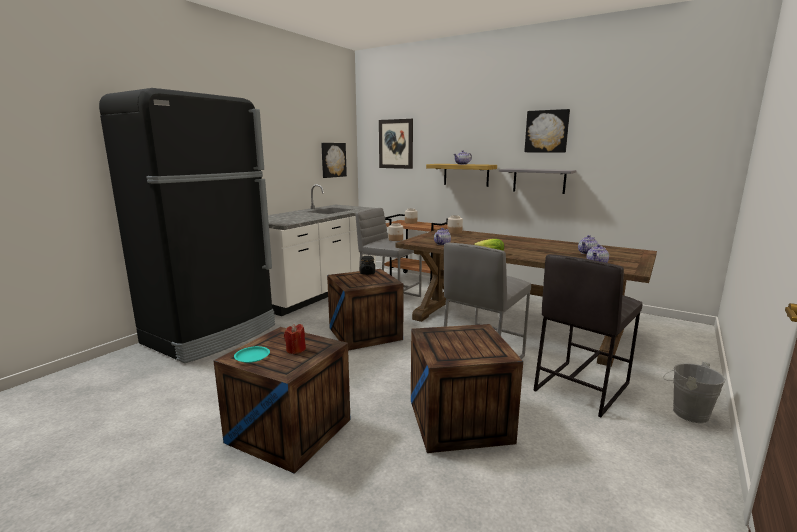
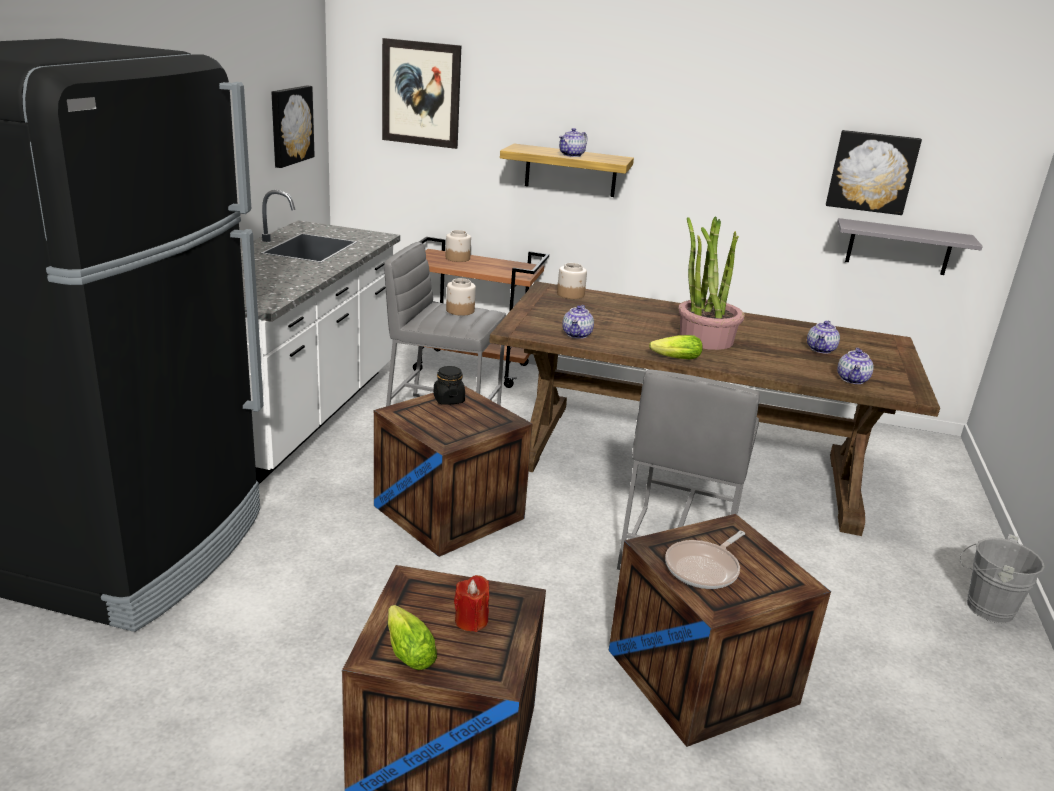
camera: 20 degrees left, 10 degrees up
(252, 357) = (407, 650): turquoise plate -> lettuce
(448, 343) = (704, 568): none -> frying pan
(516, 247) = (705, 339): none -> potted plant
(539, 181) = (710, 194): grey shelf -> grey shelf (899, 247)
(547, 131) = (731, 106): picture -> picture (871, 172)
(580, 387) = (837, 582): grey stool -> none

